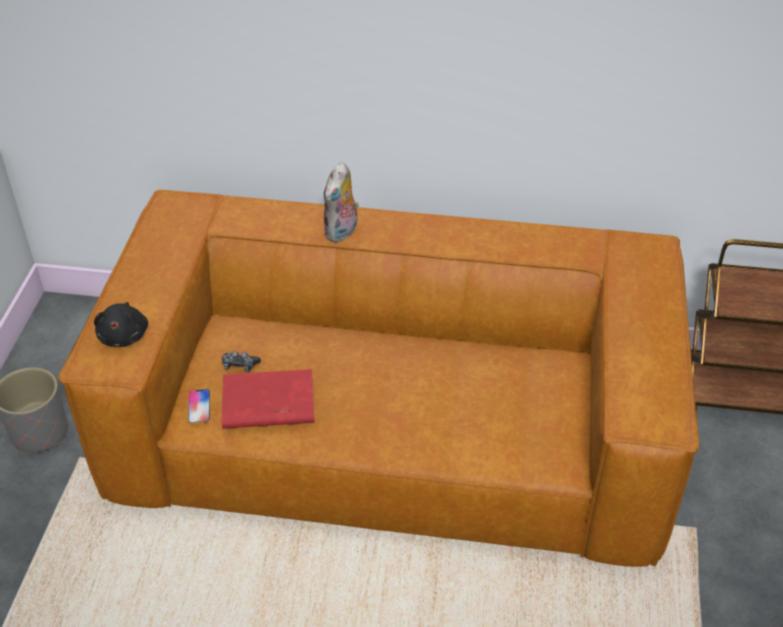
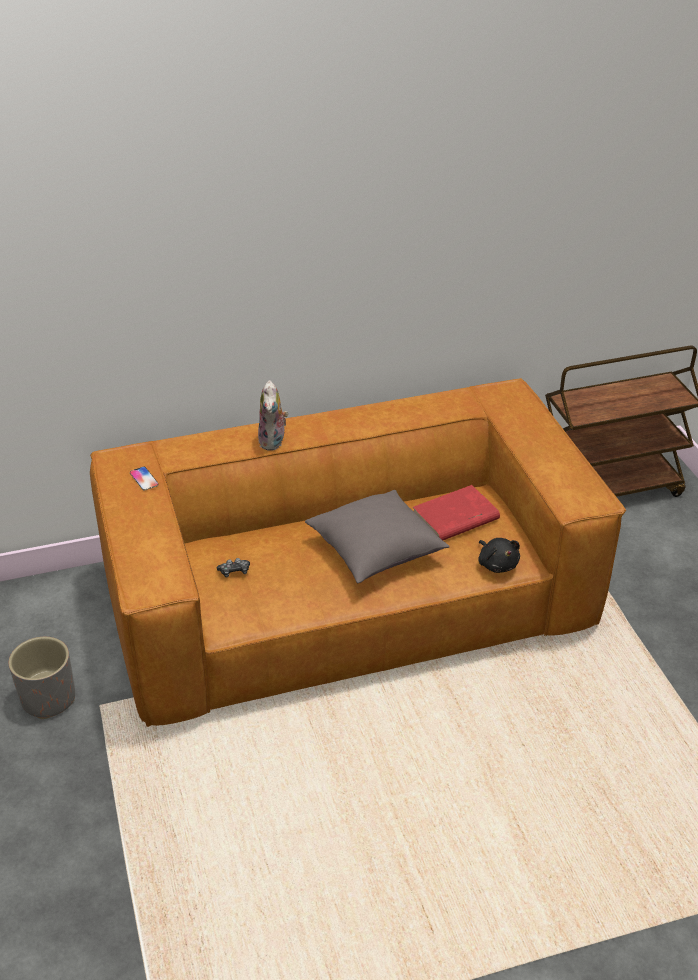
camera: 25 degrees left, 5 degrees down
(124, 335) = (154, 565): black plush toy -> black plush toy (497, 564)
(199, 406) = (223, 611): phone -> phone (144, 479)
(267, 404) = (277, 592): red book -> red book (455, 518)
(403, 393) = (376, 551): none -> grey pillow

